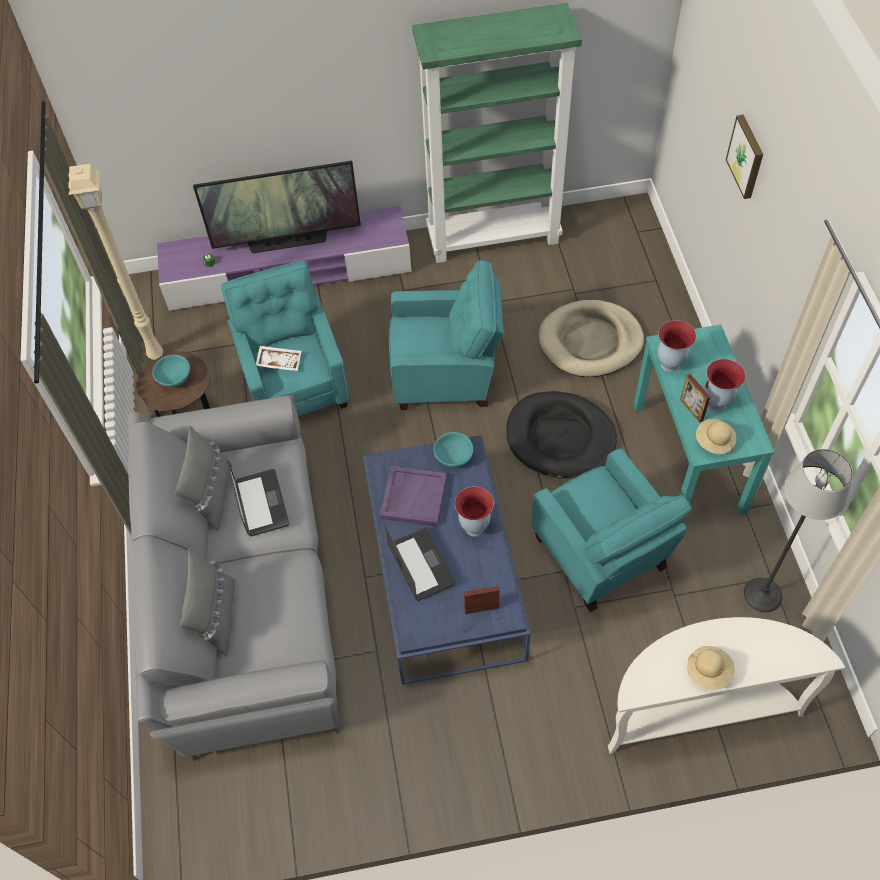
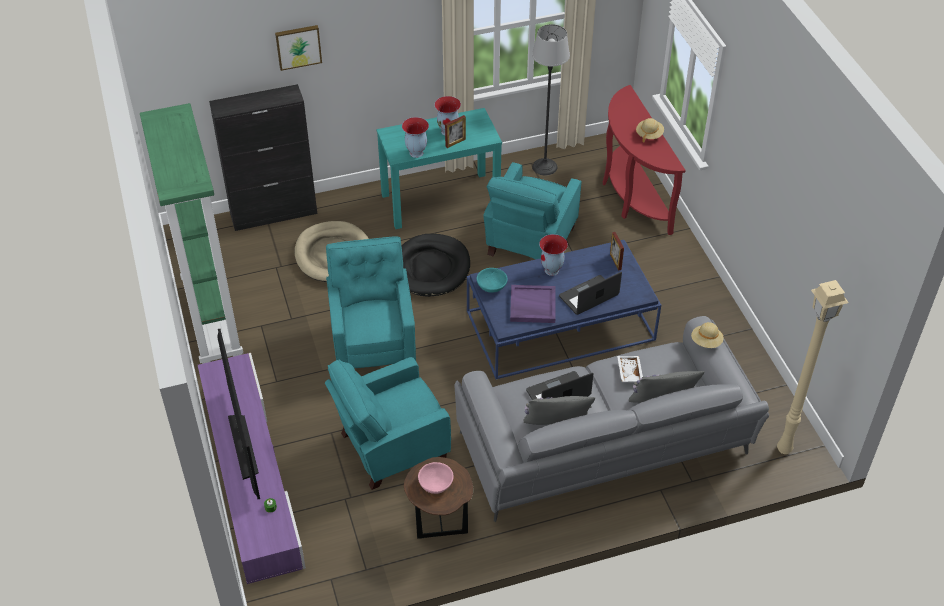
camera: 100 degrees left, 10 degrees down
(154, 354) = (361, 571): beige floor lamp -> beige floor lamp (783, 450)
(174, 378) = (435, 484): turquoise bowl -> pink bowl
(279, 361) = (407, 411): white tray -> white tray (629, 372)
(601, 555) = (530, 242): turquoise armchair -> turquoise armchair turned 150 degrees clockwise
(664, 287) = (274, 213): none -> black cabinet
(698, 708) = (631, 196): white console table -> red console table
(714, 442) = (480, 133): beige hat -> beige hat (706, 342)

